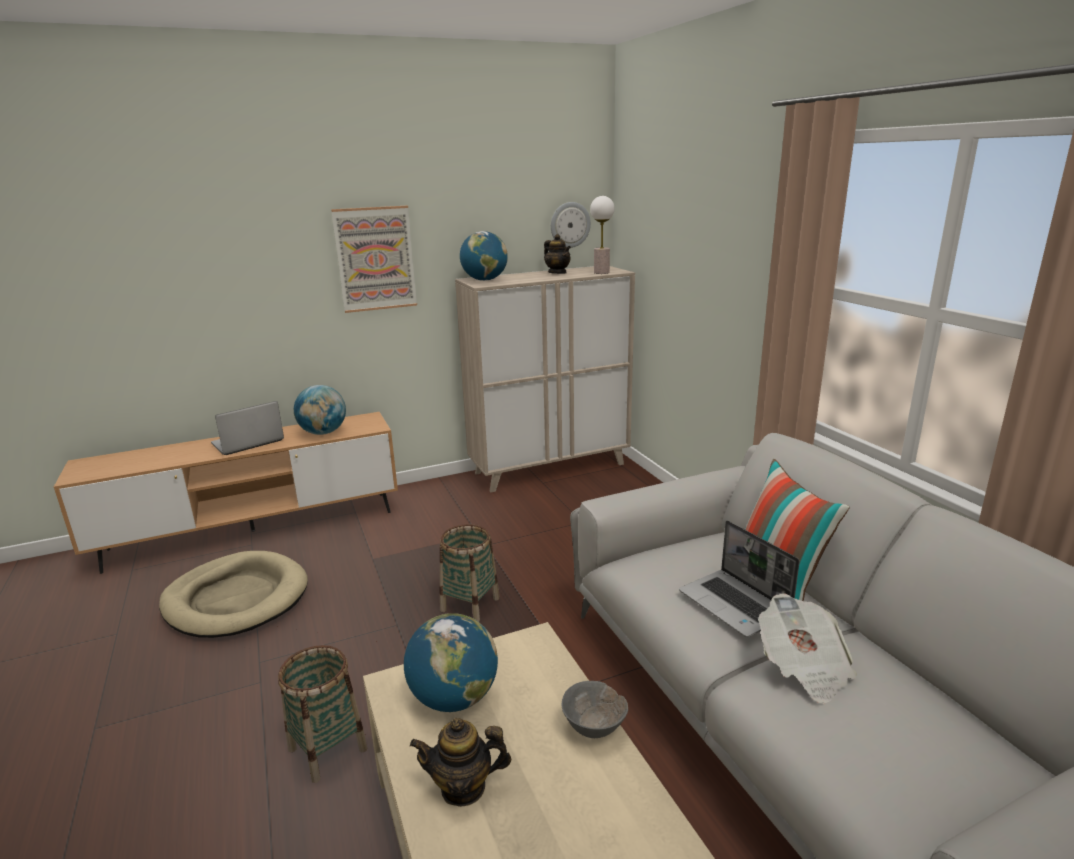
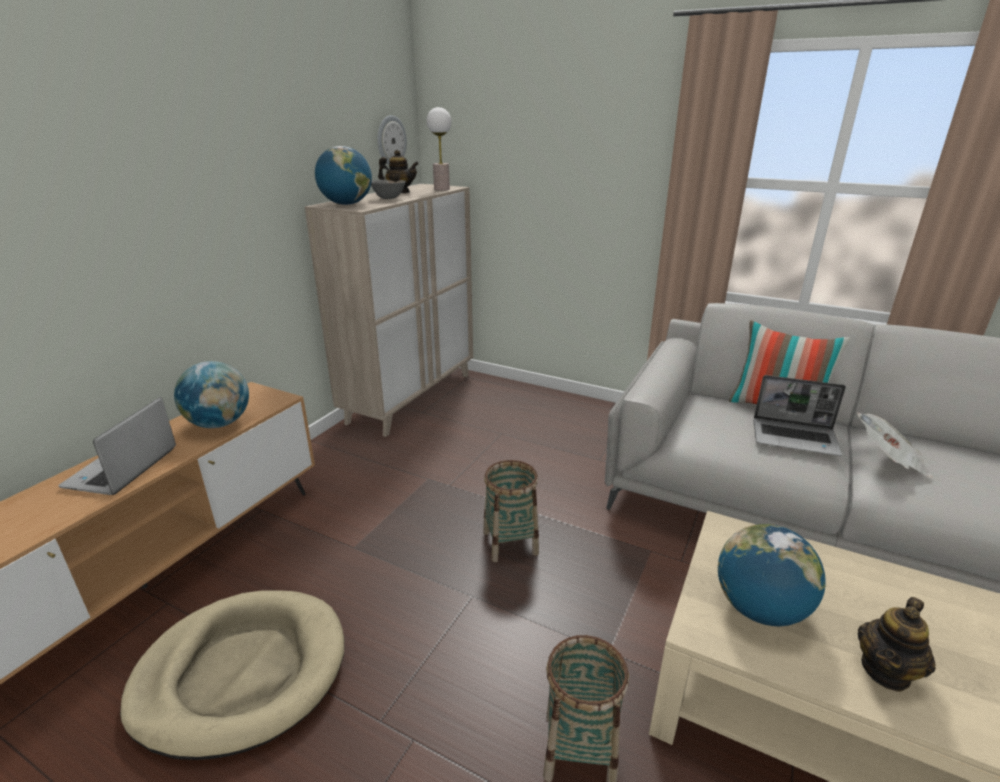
camera: 40 degrees left, 5 degrees up
(375, 259) = (219, 185): picture -> none
(594, 728) = (864, 568): grey bowl -> grey bowl (389, 199)

